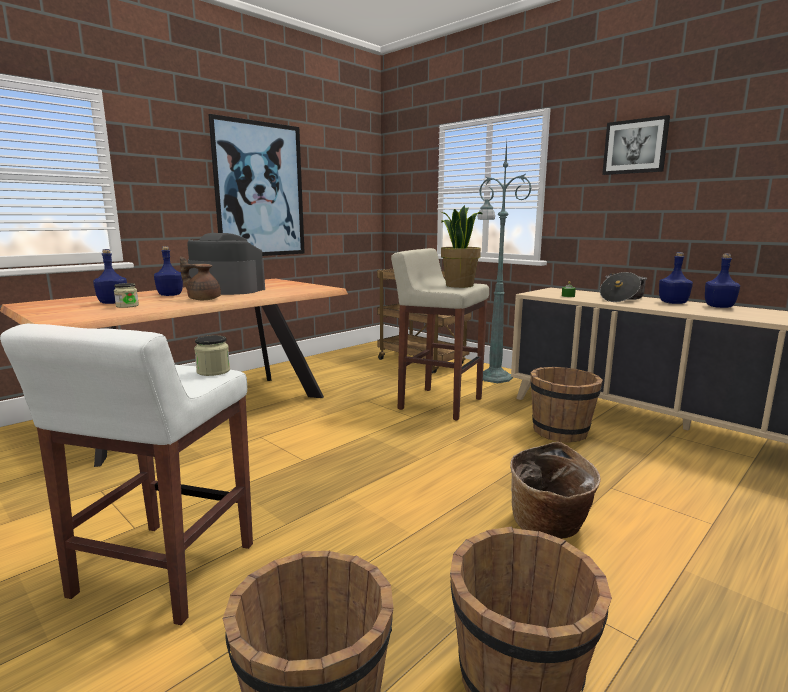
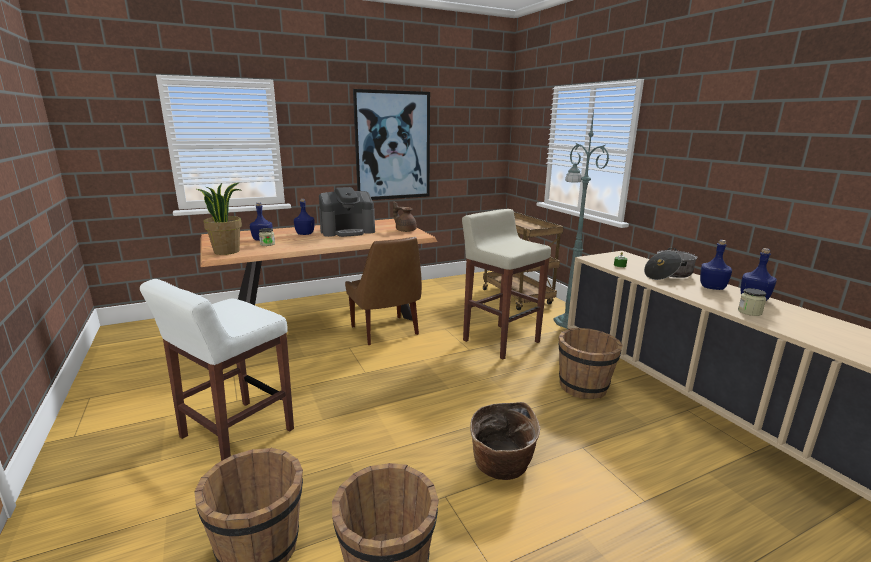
camera: 20 degrees right, 5 degrees up
(203, 299) = (321, 241): brown teapot -> brown teapot (405, 230)
(213, 371) = (265, 315): jar -> jar (749, 312)
(227, 290) = (348, 231): coffee machine -> coffee machine turned 120 degrees clockwise
(296, 413) = (385, 331): none -> brown chair
(459, 285) = (519, 246): potted plant -> potted plant (227, 251)
(635, 146) = (713, 125): picture -> none

